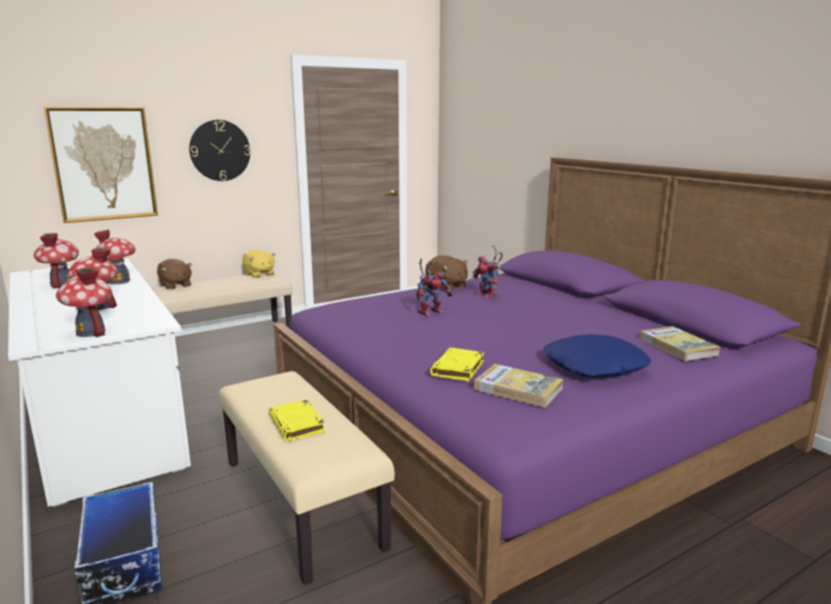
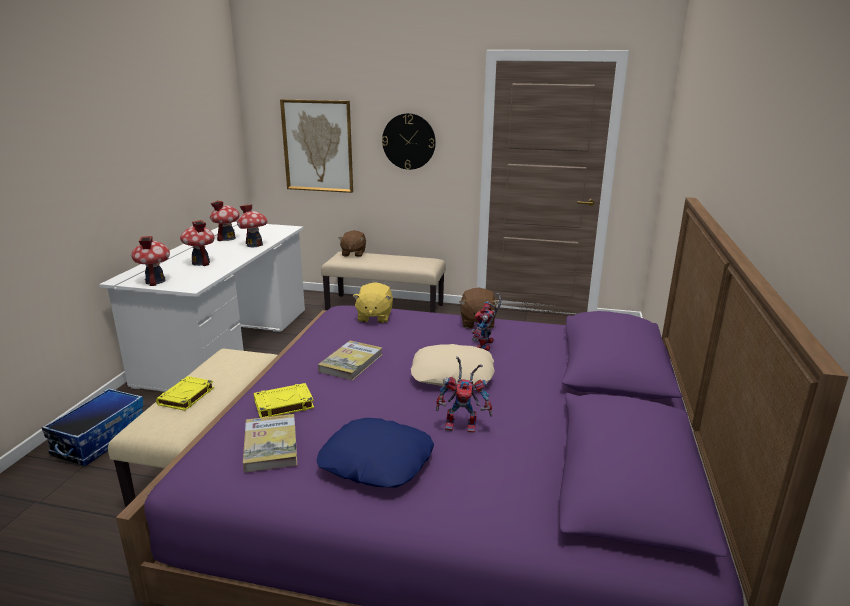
camera: 45 degrees right, 5 degrees up
(259, 274) = (423, 259): yellow plush toy -> yellow plush toy (374, 317)
(431, 311) = (397, 343): toy robot -> toy robot (463, 425)
(512, 314) = (452, 374): none -> beige pillow
(677, 346) = (505, 490): book -> book (351, 363)

